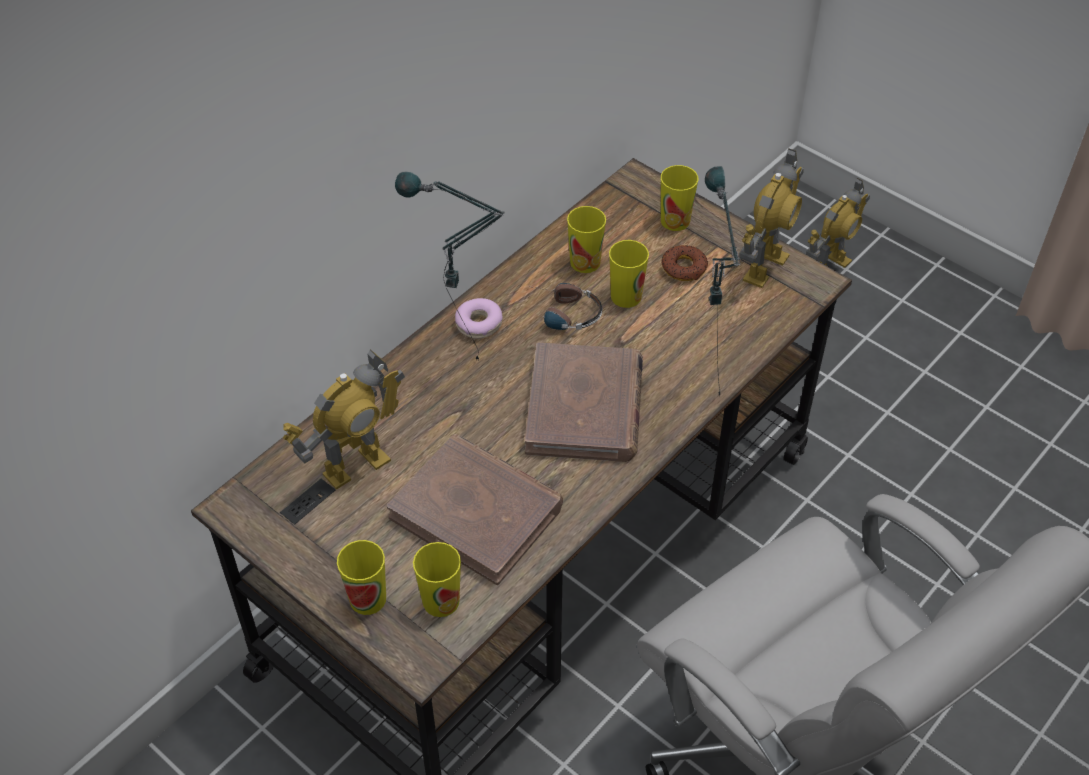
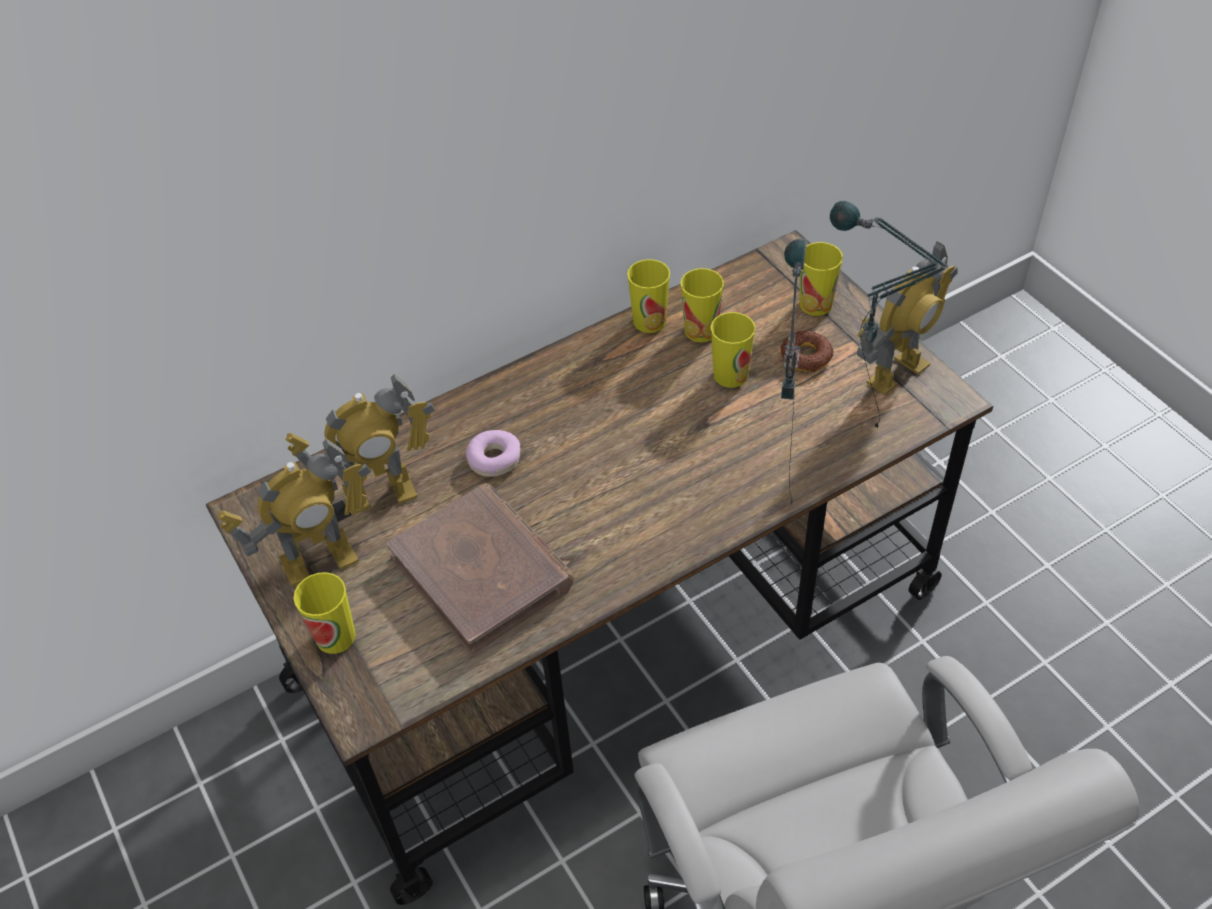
camera: 20 degrees right, 0 degrees up
(441, 601) = (407, 657): cup -> cup (649, 321)
(462, 368) = (528, 416): table lamp -> table lamp (857, 433)
(479, 324) = (564, 373): donut -> donut (494, 459)
(562, 314) = (654, 380): headphones -> none
(585, 407) = (639, 485): brown book -> none
(829, 266) = (1033, 393): toy robot -> toy robot (320, 562)

